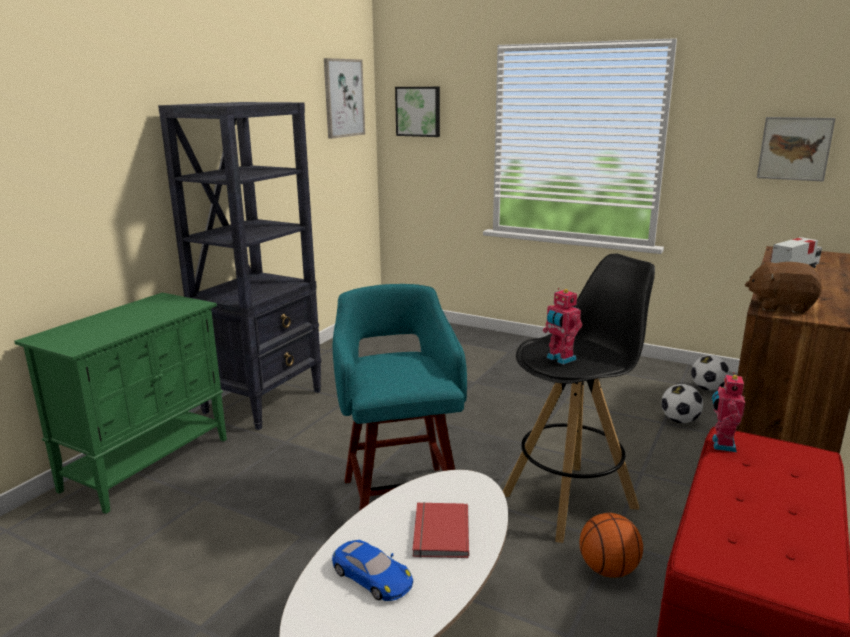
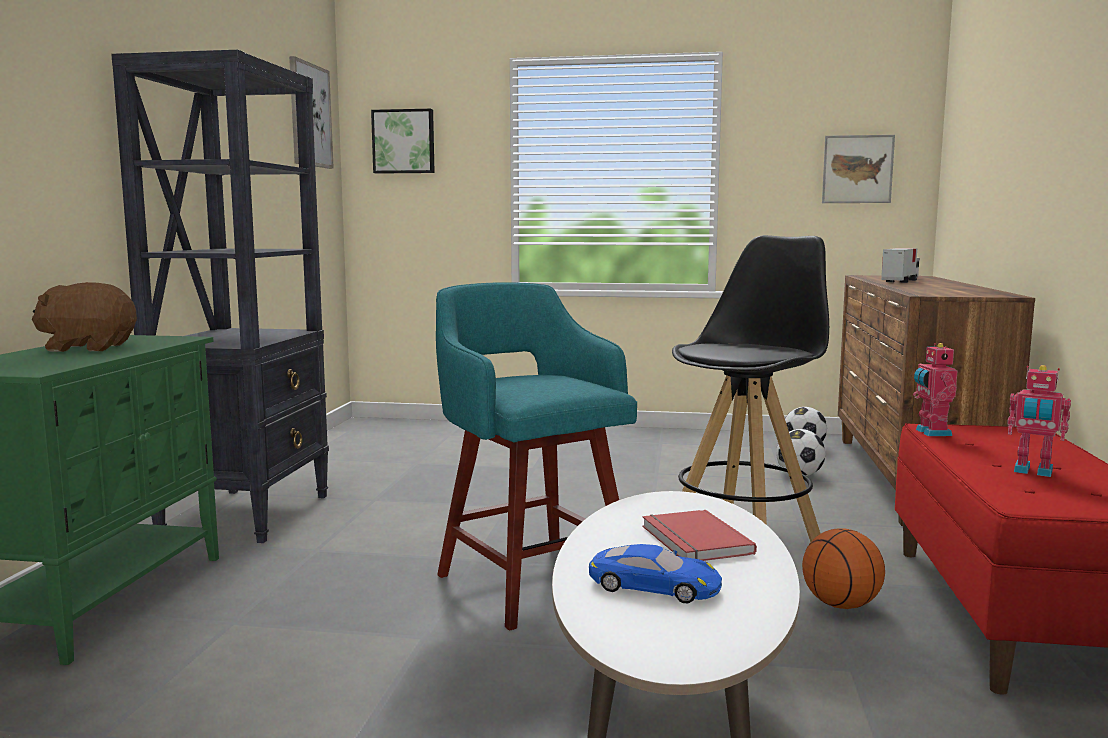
camera: 20 degrees left, 10 degrees down
(560, 359) = (738, 350): toy robot -> toy robot (1033, 471)
(780, 306) = (932, 292): brown plush toy -> brown plush toy (88, 348)

